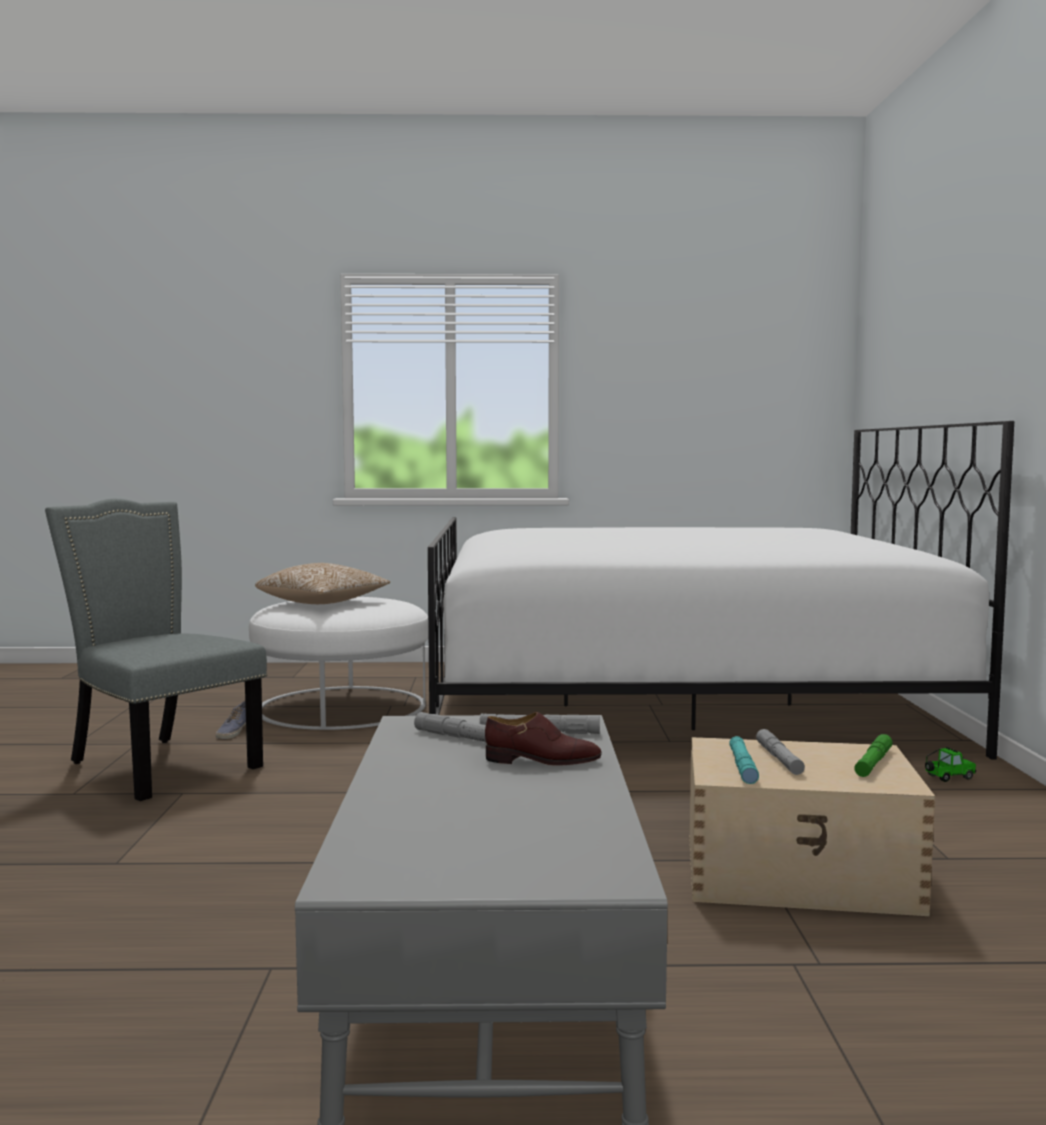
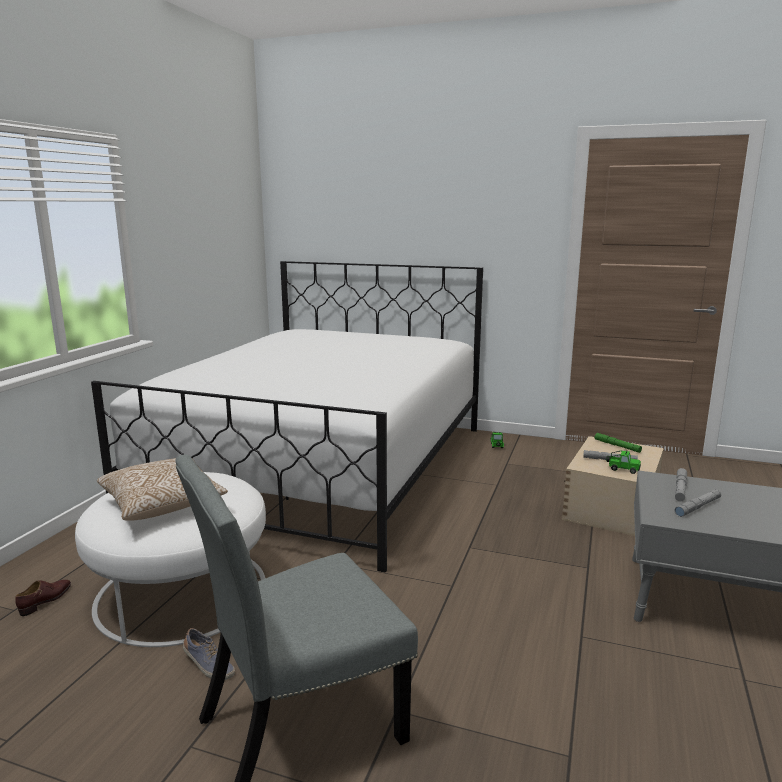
camera: 70 degrees left, 10 degrees up
(543, 761) = (736, 496): brown shoe -> brown shoe (46, 600)
(742, 766) = (622, 469): turquoise flashlight -> toy car

